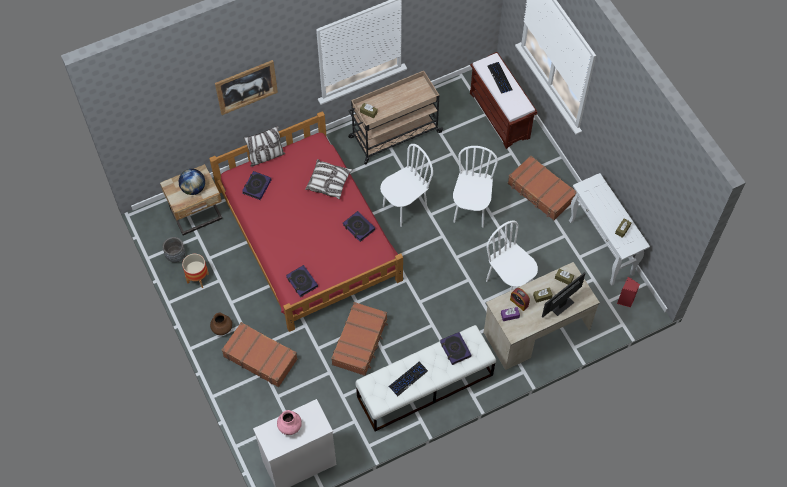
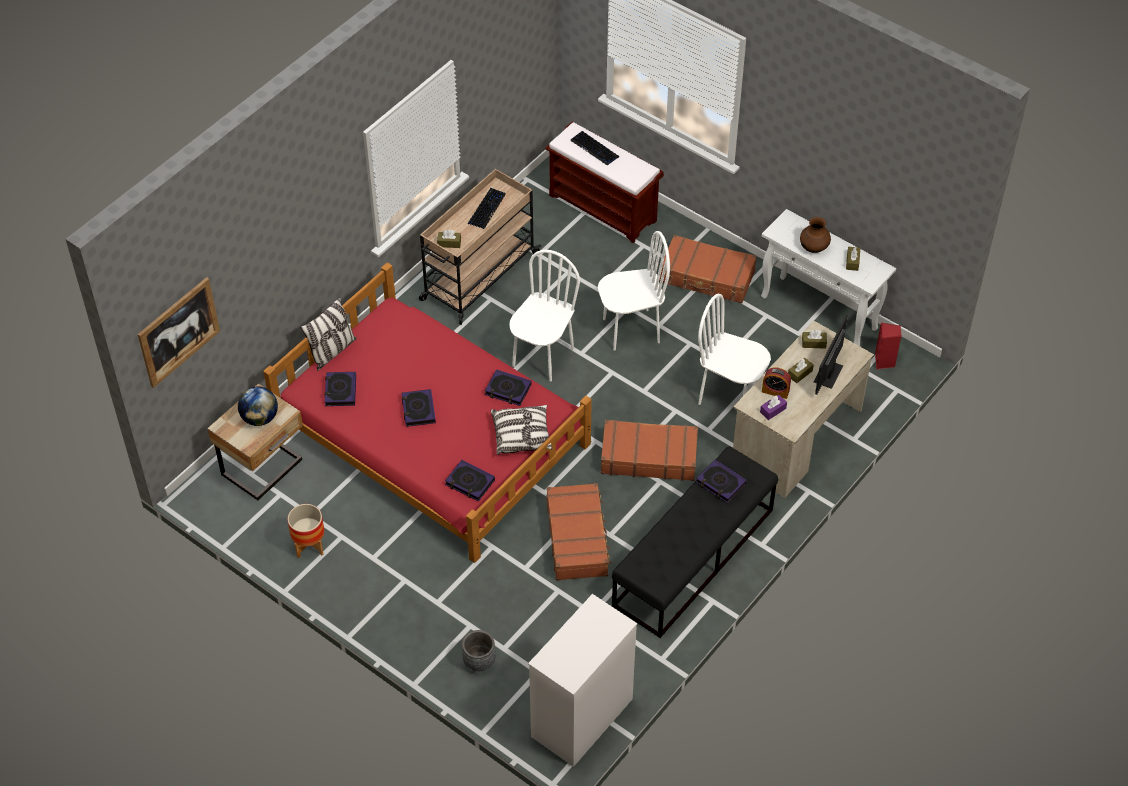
camera: 25 degrees left, 10 degrees down
(175, 256) = (262, 529): grey planter -> grey planter (479, 661)
(222, 328) = (379, 594): brown vase -> brown vase (813, 248)
(246, 87) = (291, 245): picture -> picture (178, 331)
(260, 357) = (453, 609): brown suitcase -> brown suitcase (648, 457)
(290, 426) = (577, 641): pink vase -> none
(296, 219) = (418, 410): none -> book
(329, 182) = (436, 351): pillow -> pillow (521, 435)
(408, 379) = (680, 541): keyboard -> keyboard (486, 209)
(424, 386) = (693, 558): white bench -> black bench
(471, 211) = (631, 330): white chair -> white chair turned 90 degrees clockwise

